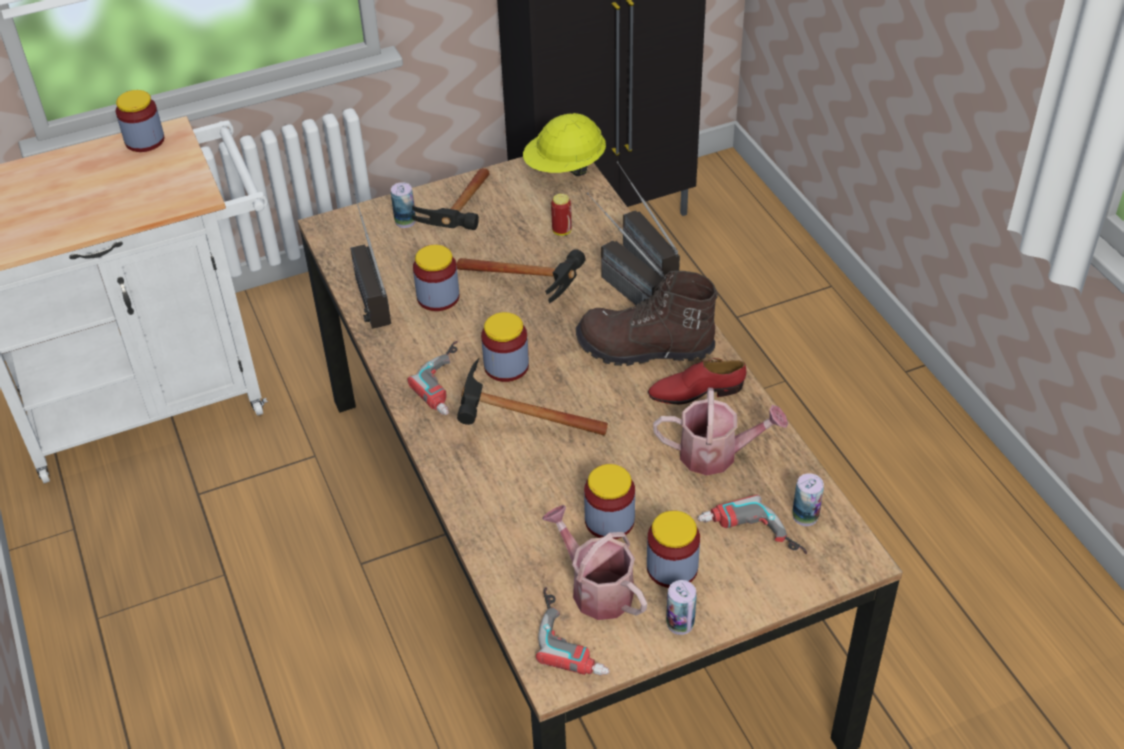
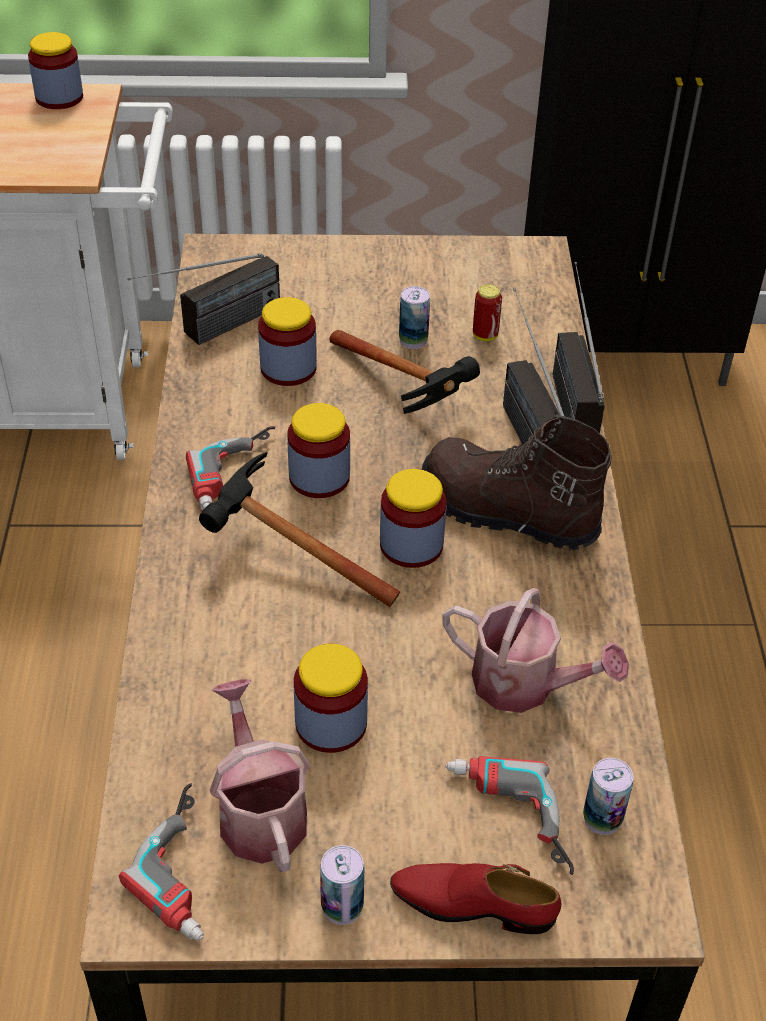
camera: 20 degrees right, 0 degrees up
(366, 287) = (211, 331): radio -> radio turned 135 degrees counterclockwise
(405, 221) = (304, 270): can -> can (413, 340)
(462, 224) = (369, 292): hammer -> none
(565, 168) = (532, 263): yellow hard hat -> none
(672, 568) = (376, 821): jar -> jar (411, 545)
(695, 392) = (543, 591): red shoe -> red shoe (473, 904)

